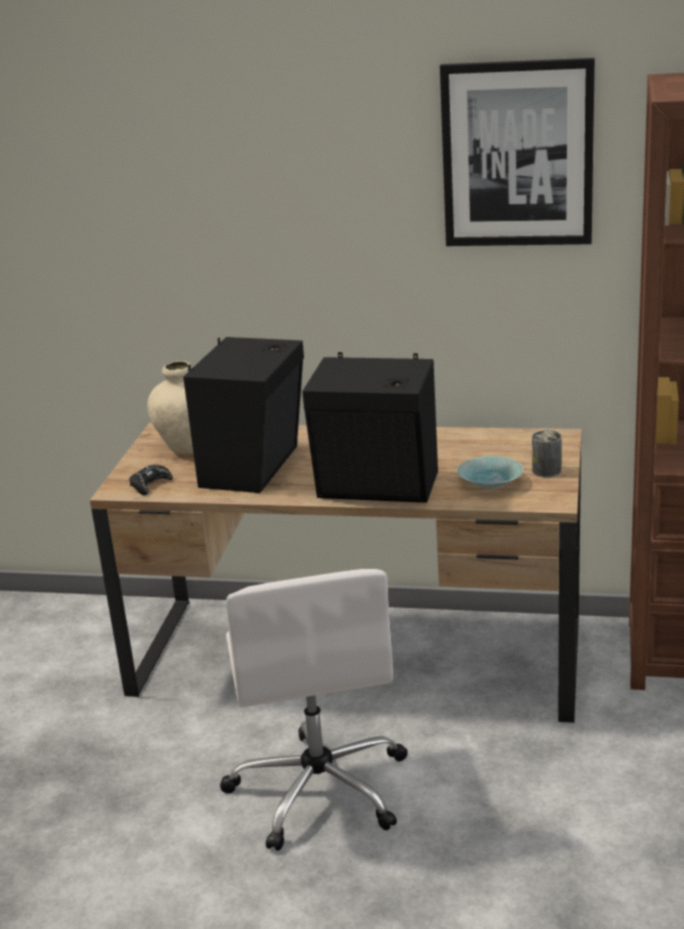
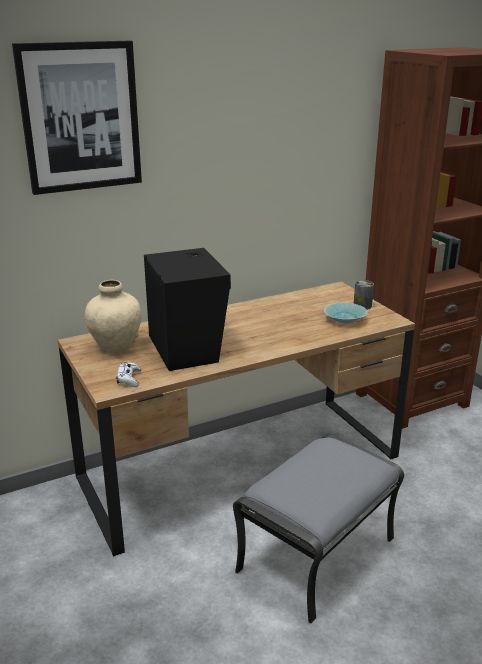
camera: 40 degrees left, 0 degrees up
(150, 484) = (129, 379): black game controller -> white game controller
(319, 788) = (317, 556): white office chair -> grey ottoman
(379, 488) = (288, 339): black speaker -> none
(517, 154) = (313, 105): picture -> picture (80, 117)

